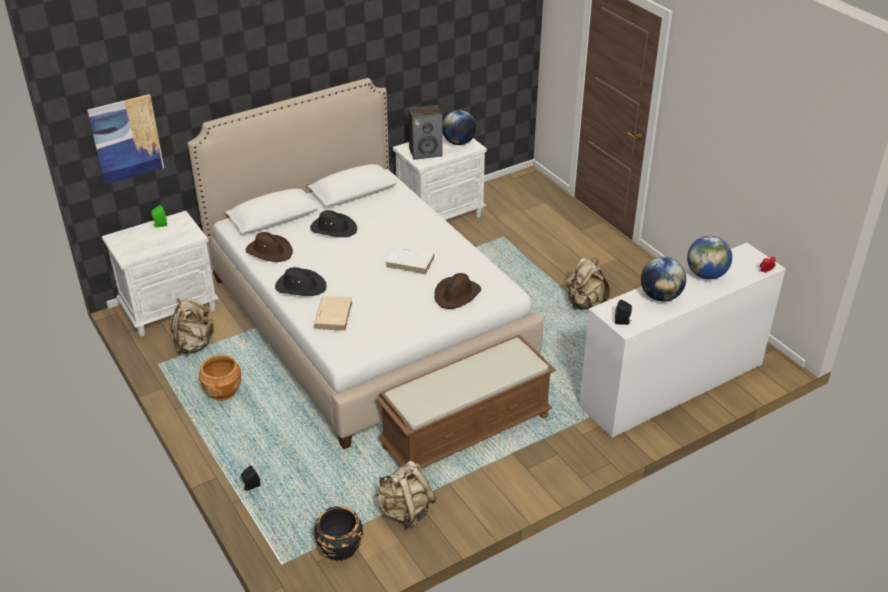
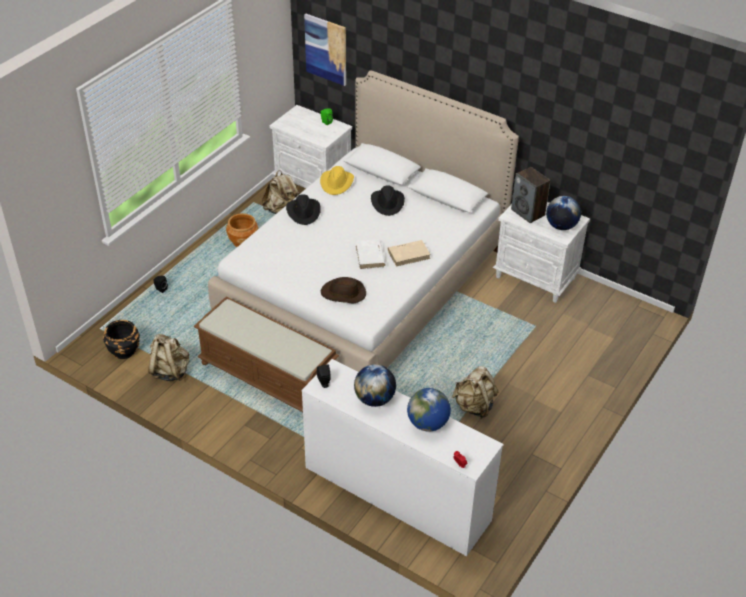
camera: 65 degrees right, 5 degrees up
(269, 251) = (337, 183): brown hat -> yellow hat
(333, 315) = (278, 238): beige book -> beige book (409, 254)

